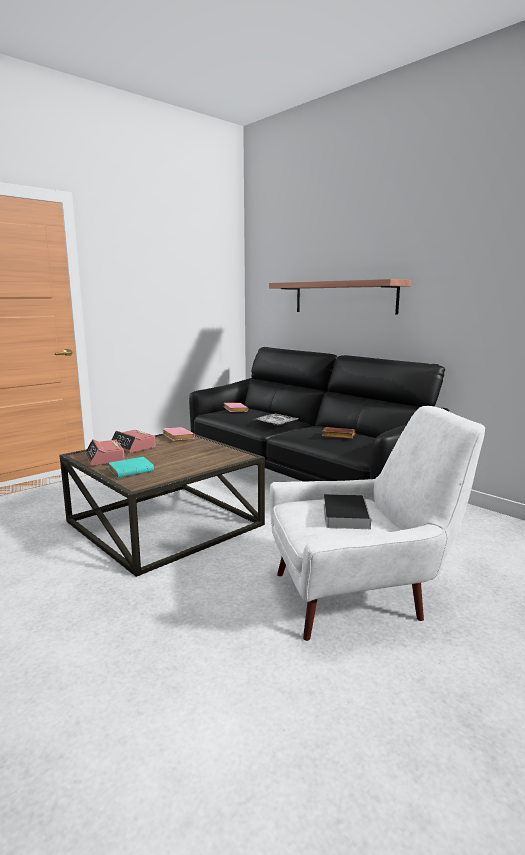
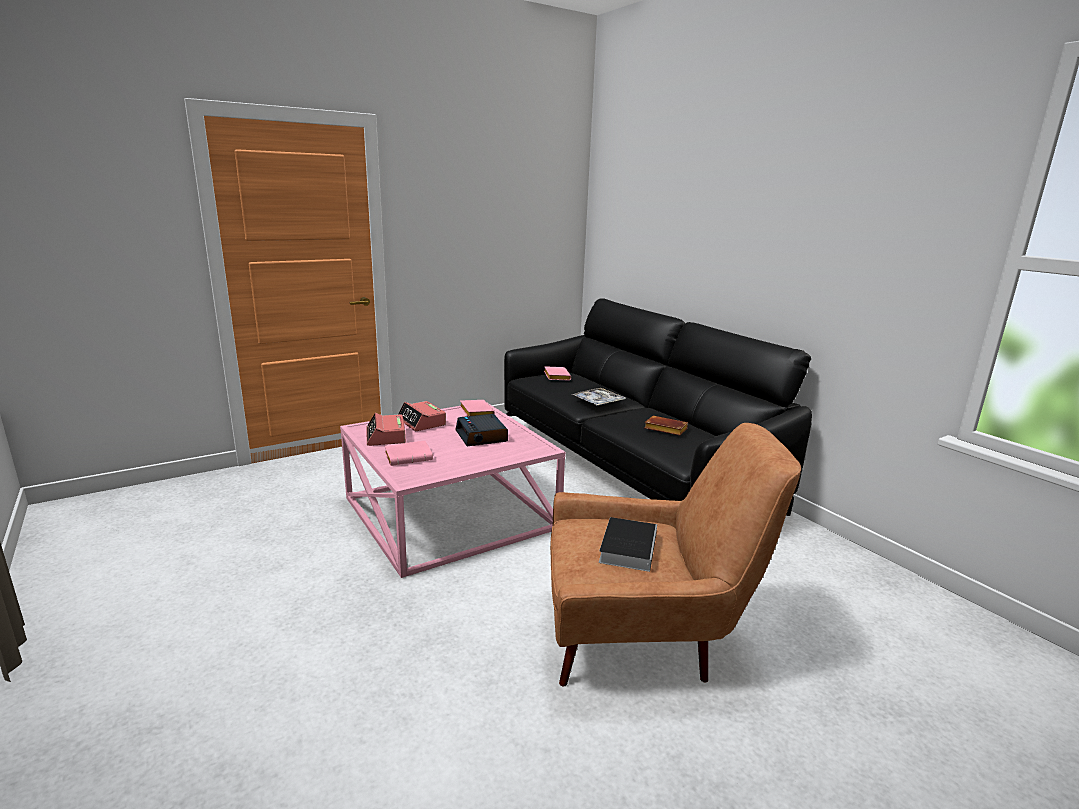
camera: 10 degrees right, 5 degrees up
(132, 470) = (409, 457): turquoise book -> pink book
(165, 523) = (451, 512): brown coffee table -> pink coffee table
(190, 452) = (482, 436): none -> alarm clock
(344, 297) = (699, 249): shelf -> none
(361, 595) = (644, 638): white armchair -> brown armchair

